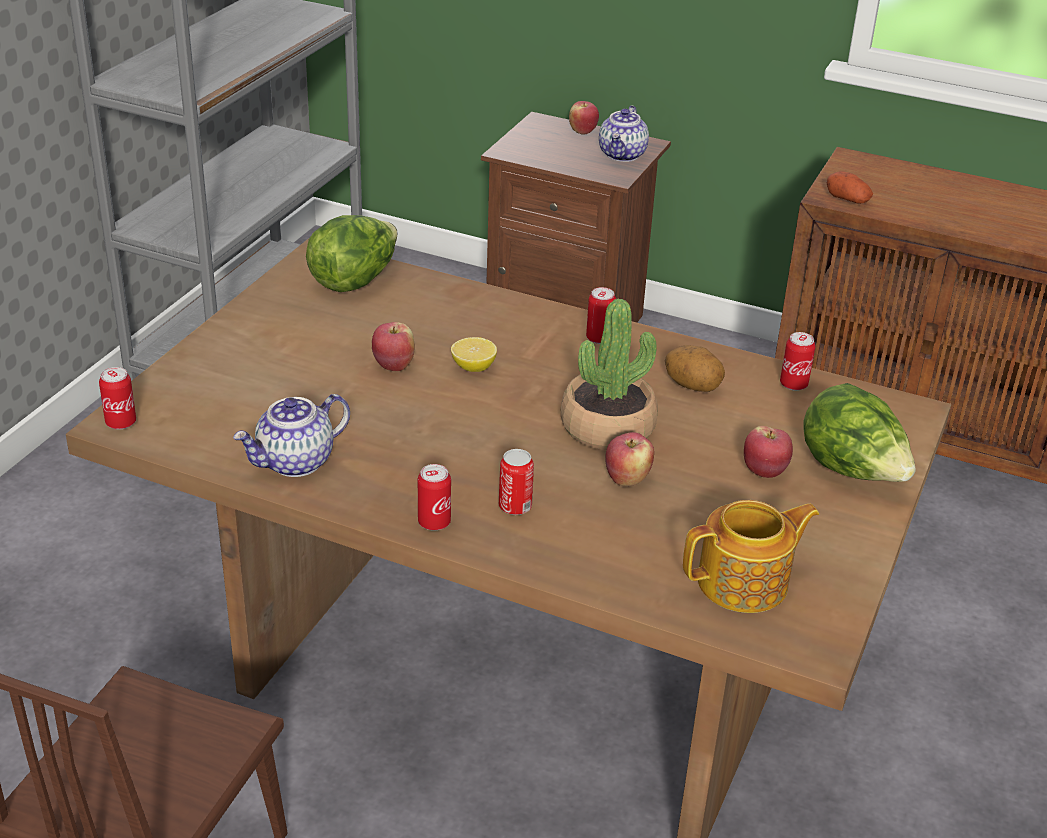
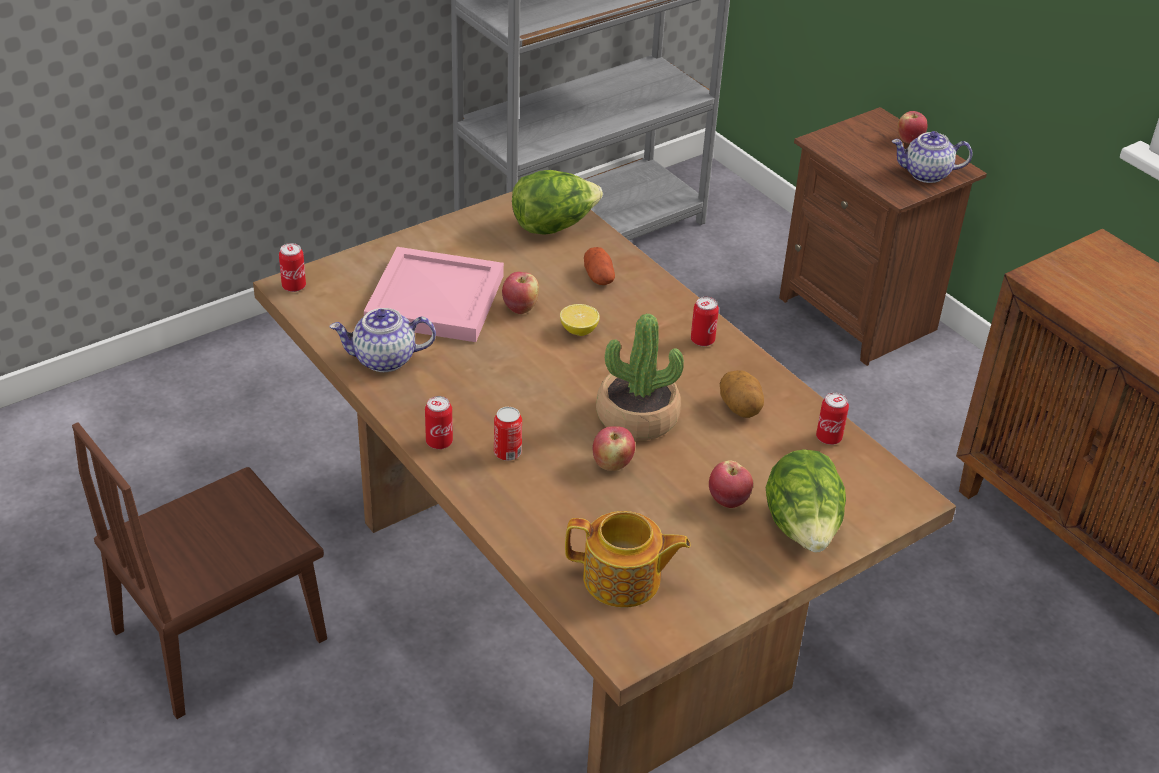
camera: 30 degrees right, 5 degrees up
(298, 384) = (437, 298): none -> pink tray
(623, 155) = (926, 174): teapot -> teapot turned 45 degrees clockwise
(847, 199) = (1054, 284): potato -> potato (599, 276)

